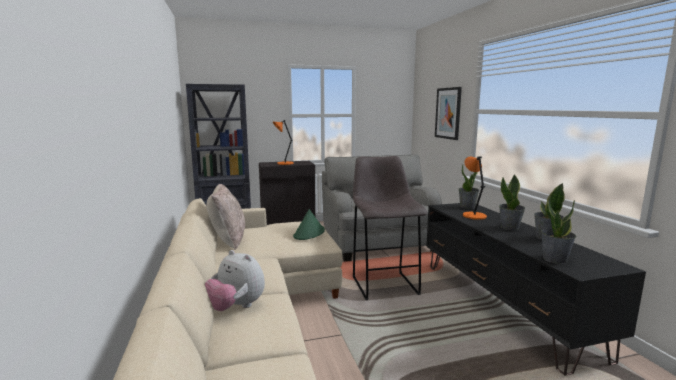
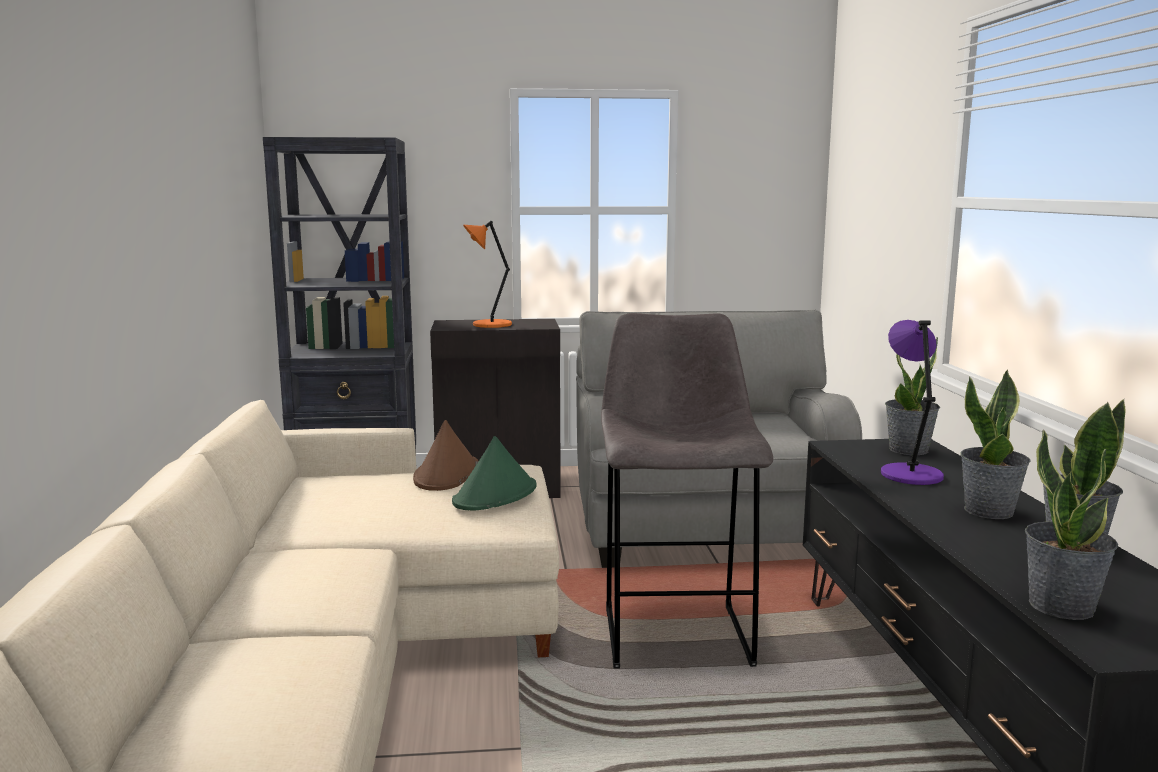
camera: 10 degrees right, 0 degrees up
(228, 240) = (305, 500): beige pillow -> none
(236, 307) = (231, 661): plush toy -> none
(284, 226) = (447, 475): none -> brown hat
(448, 113) = (898, 206): picture -> none
(473, 215) = (909, 474): orange table lamp -> purple table lamp

